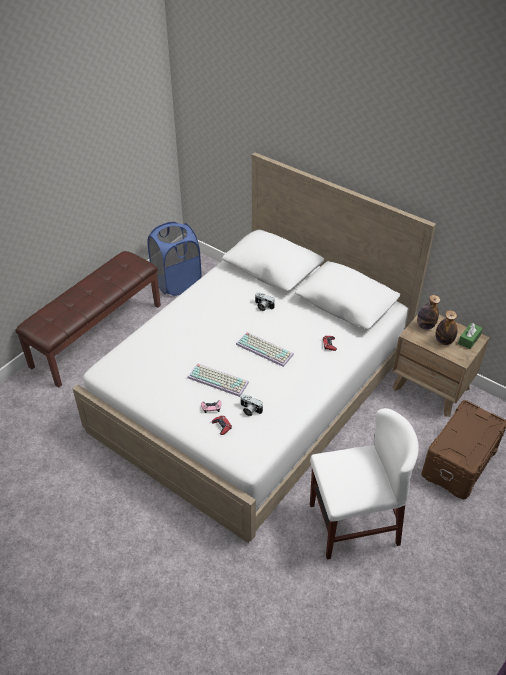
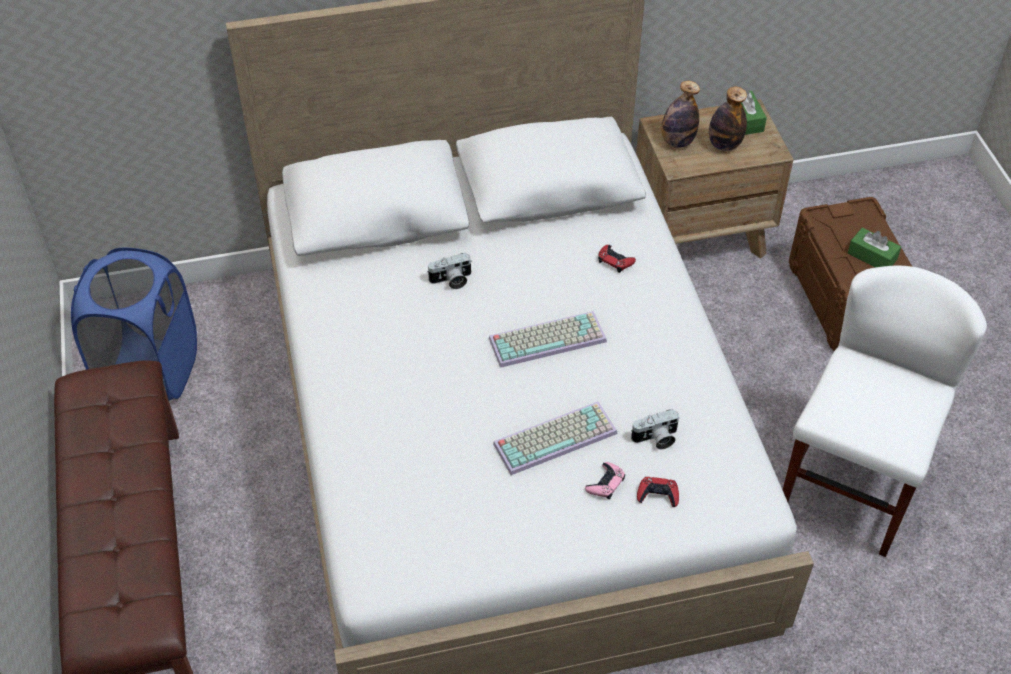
camera: 50 degrees left, 5 degrees up
(468, 441) = (872, 256): none -> green tissue box

